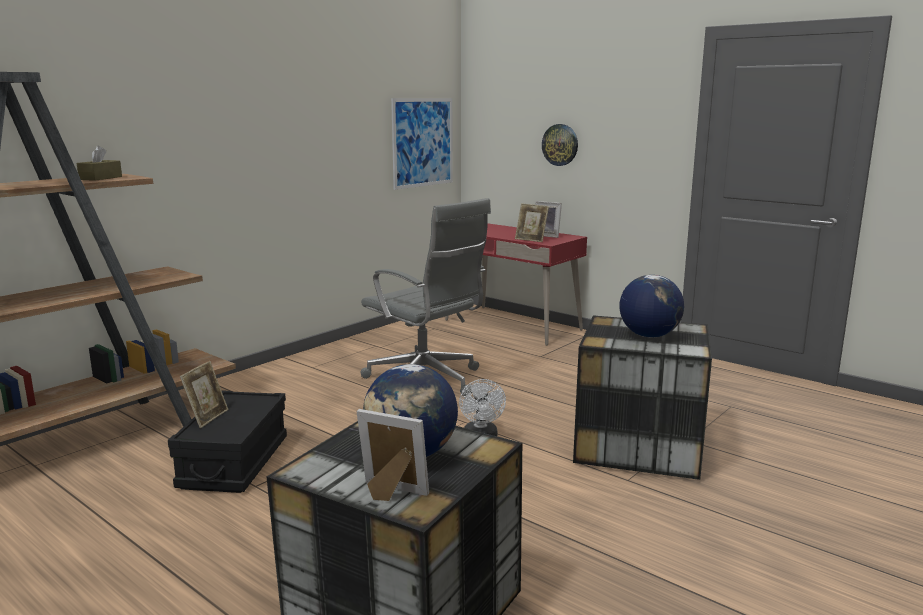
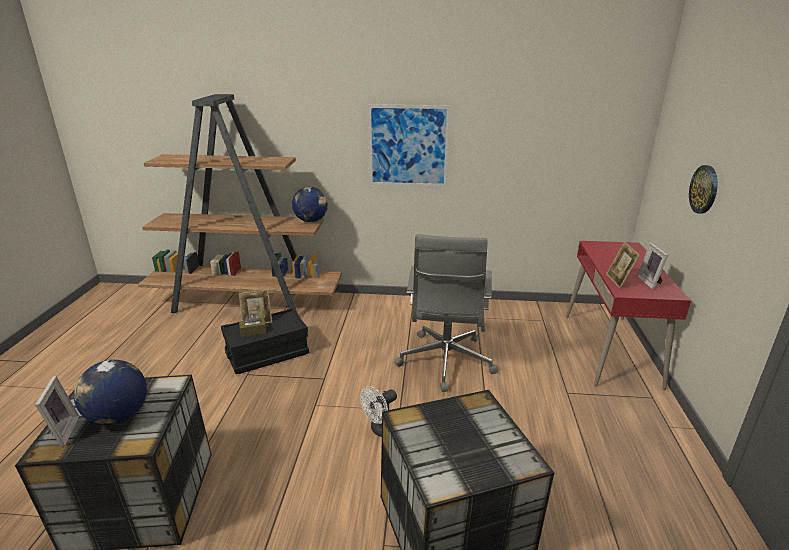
camera: 55 degrees right, 10 degrees up
(100, 178) = (266, 161): brown tissue box -> brown tissue box (253, 332)
(423, 142) = (591, 154): picture -> picture (408, 146)
(649, 335) = (457, 442): globe -> globe (311, 221)

